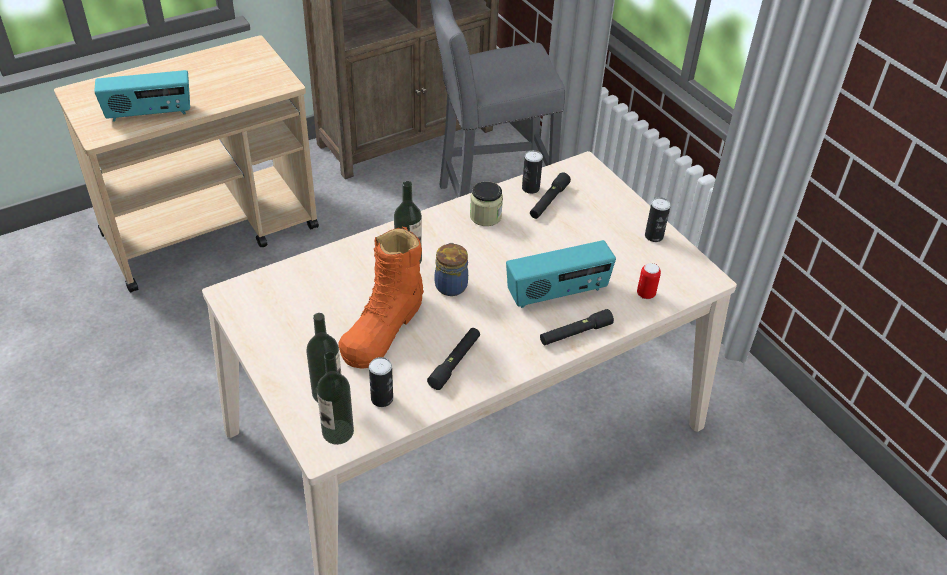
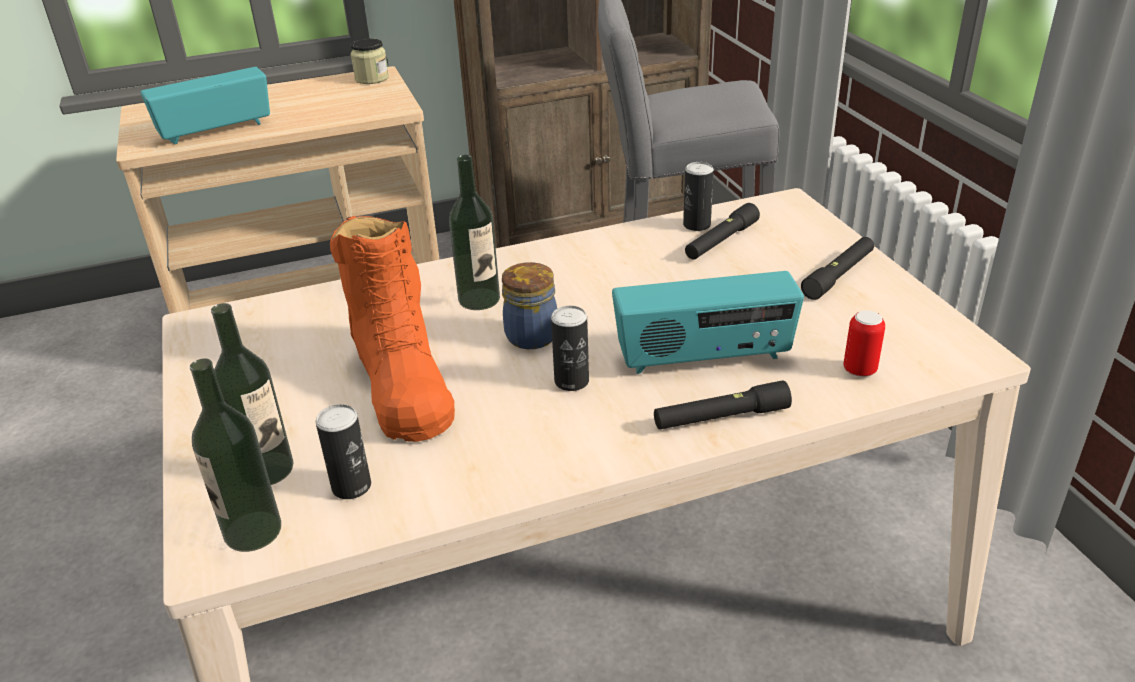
camera: 15 degrees right, 10 degrees down
(149, 114) = (215, 130): radio -> radio turned 150 degrees clockwise
(383, 327) = (402, 382): orange boot -> orange boot turned 60 degrees counterclockwise
(455, 362) = (497, 443): black flashlight -> black flashlight (838, 275)
(485, 216) = (617, 254): jar -> jar (372, 78)
(654, 236) = (886, 292): can -> can (571, 381)

